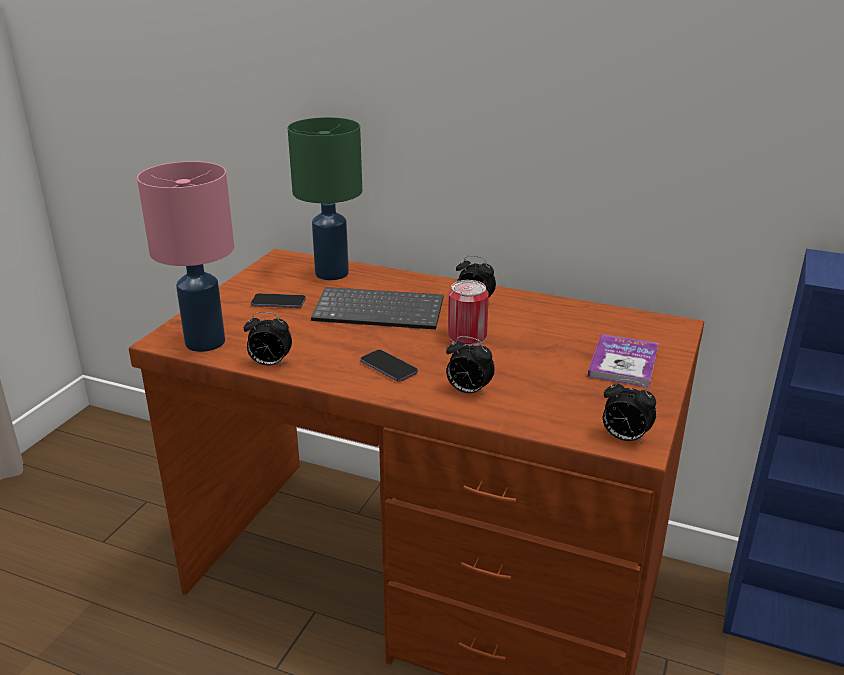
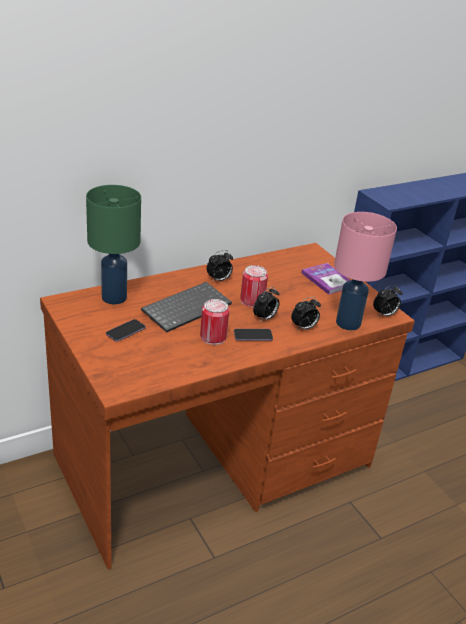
camera: 55 degrees left, 5 degrees up
(205, 343) = (142, 377): pink table lamp -> pink table lamp (349, 323)
(269, 364) = (200, 368): alarm clock -> alarm clock (265, 318)
(345, 347) = (213, 337): none -> can

